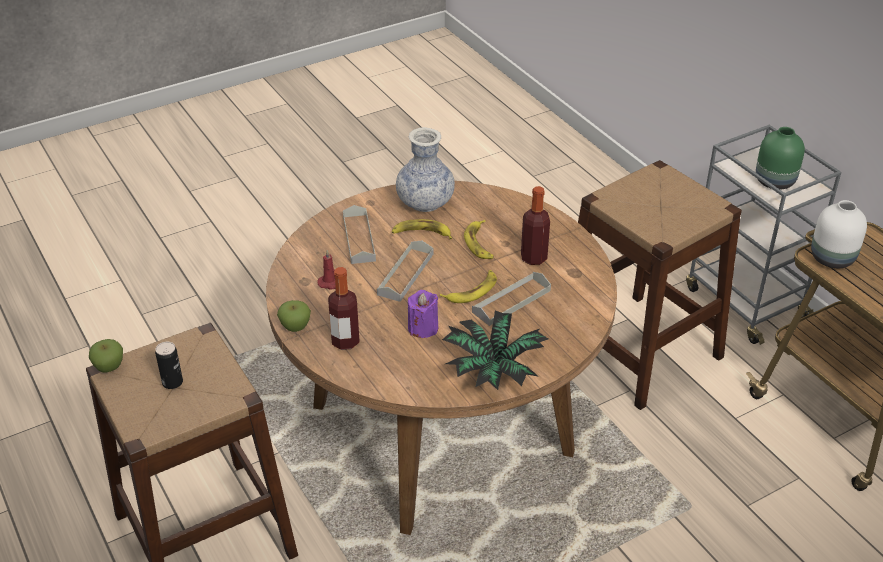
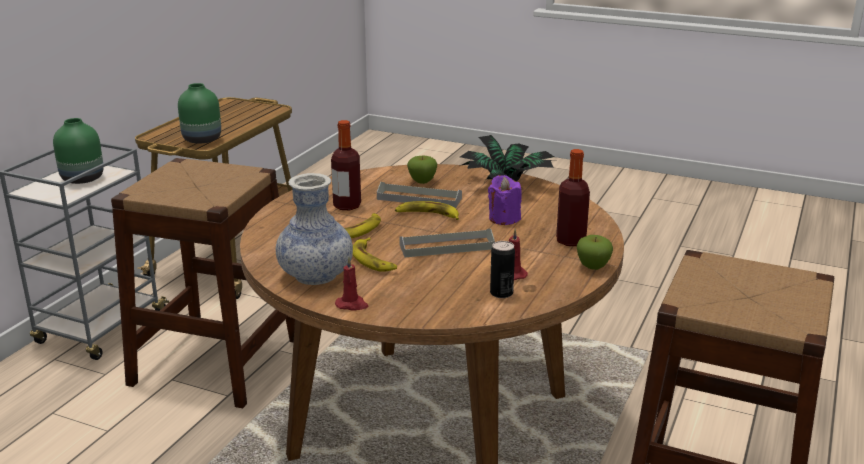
camera: 125 degrees left, 15 degrees down
(109, 367) = (799, 331): apple -> apple (422, 181)
(172, 382) = (747, 296): can -> can (501, 293)
(359, 238) = (424, 287): grey tray -> none
(369, 202) = (352, 305): none -> red candle
(833, 258) = (201, 139): white vase -> green vase

